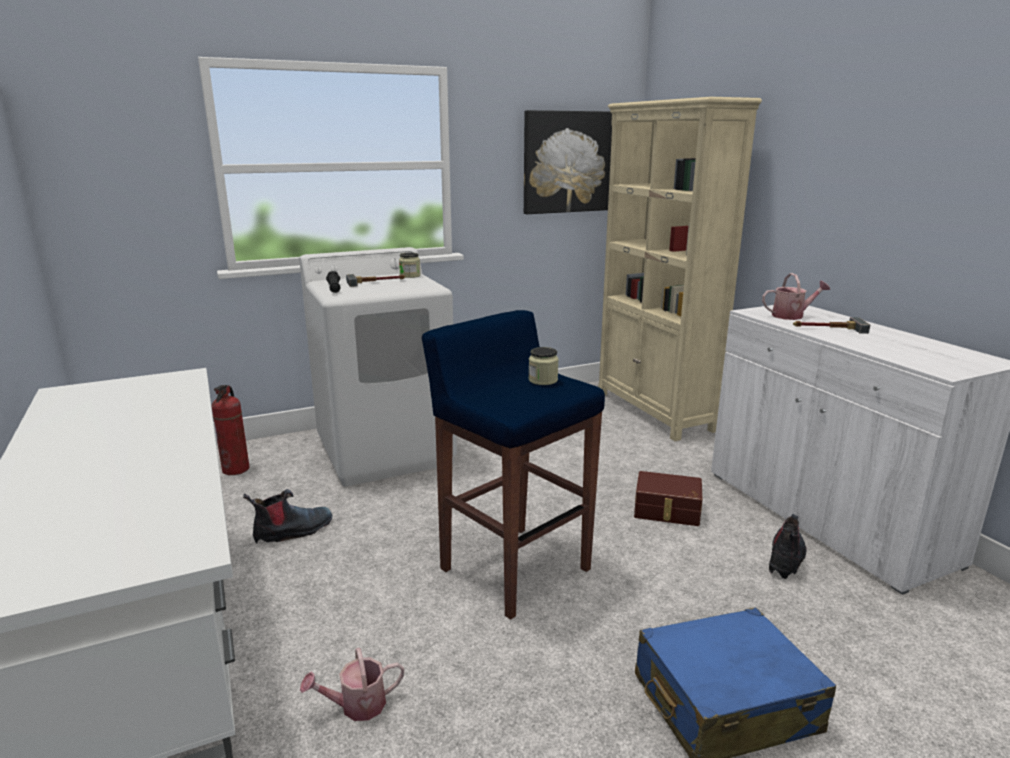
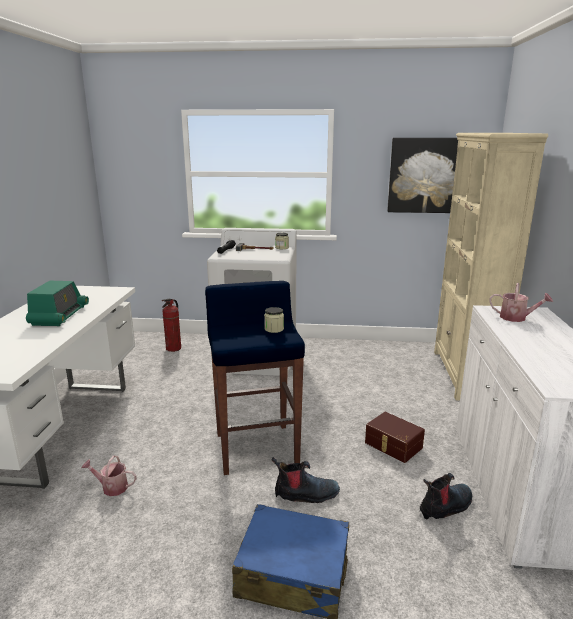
camera: 30 degrees right, 0 degrees up
(132, 435) = (59, 316): none -> radio
(293, 531) = (167, 390): boot -> boot (306, 494)
(827, 329) = (525, 334): hammer -> none

